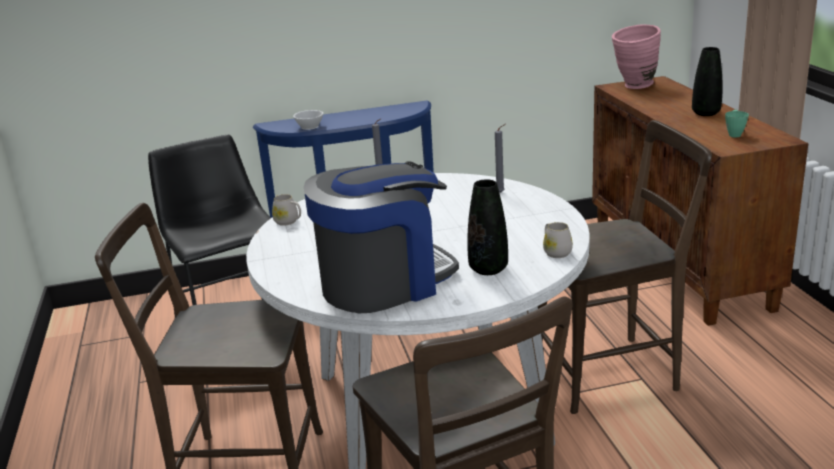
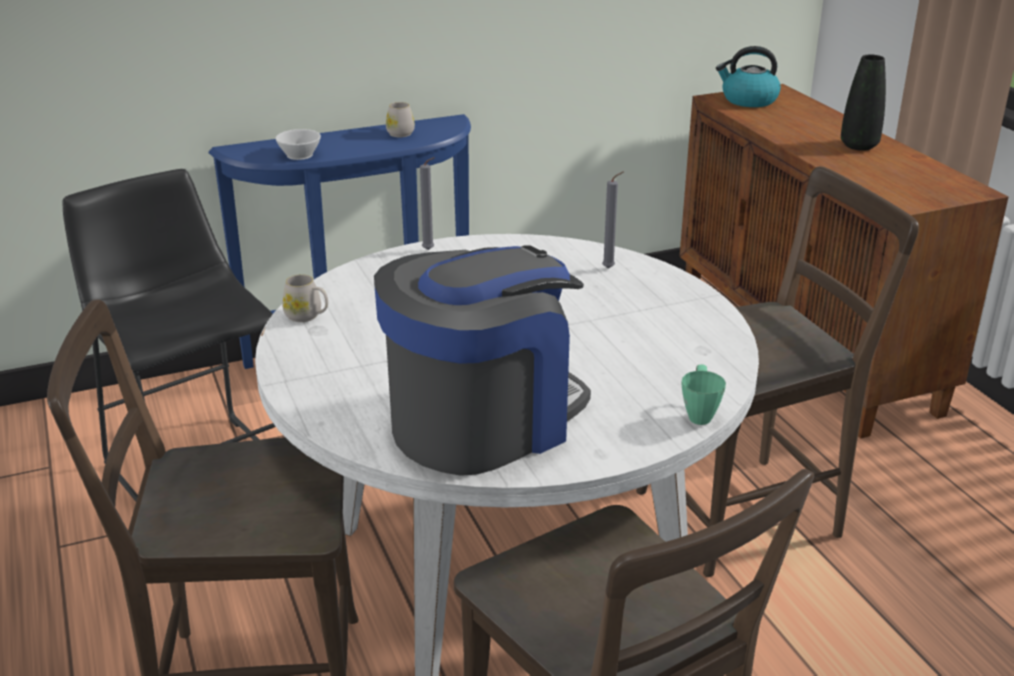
camera: 10 degrees left, 5 degrees up
(488, 269) = (629, 397): black vase -> none
(555, 252) = (716, 368): white mug -> white mug (398, 132)
(634, 87) = (748, 100): pink vase -> kettle
(734, 134) = (907, 179): green mug -> green mug (699, 413)

